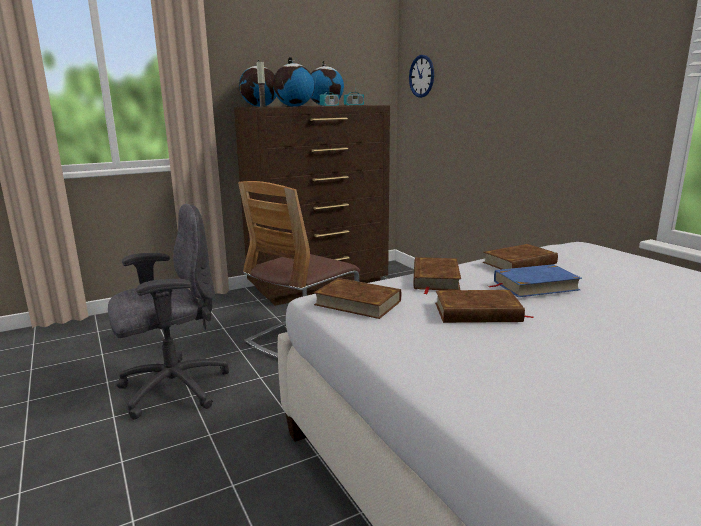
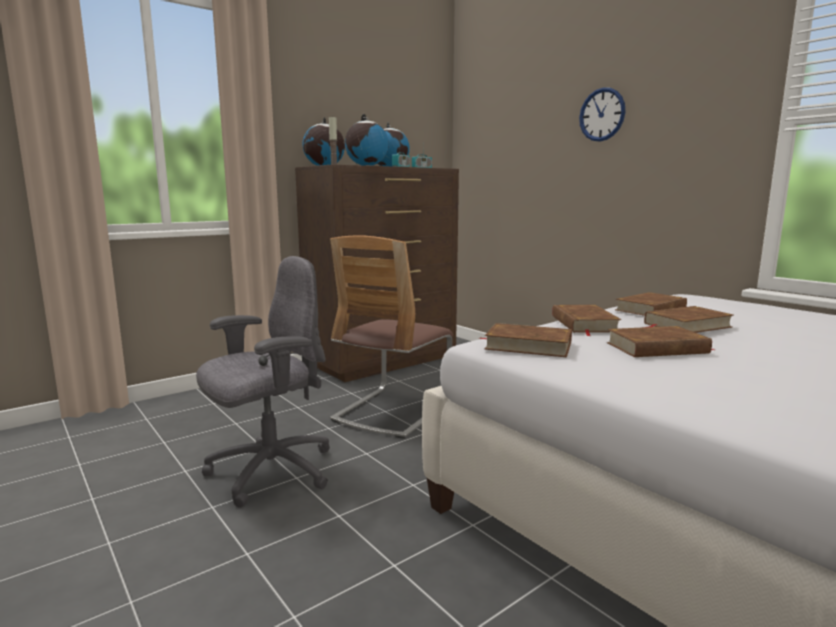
camera: 10 degrees left, 5 degrees down
(421, 76) = (482, 142): wall clock -> wall clock (602, 114)
(535, 285) = (686, 325): blue book -> brown book

